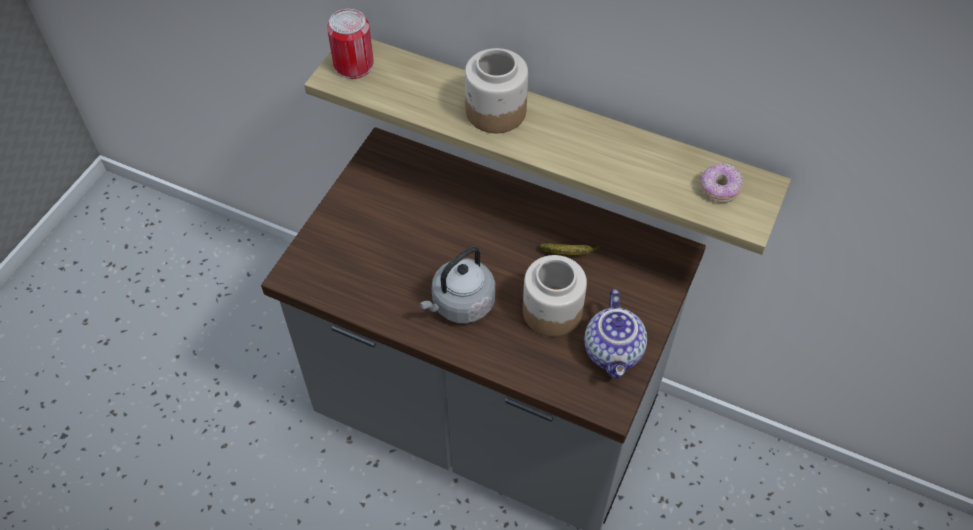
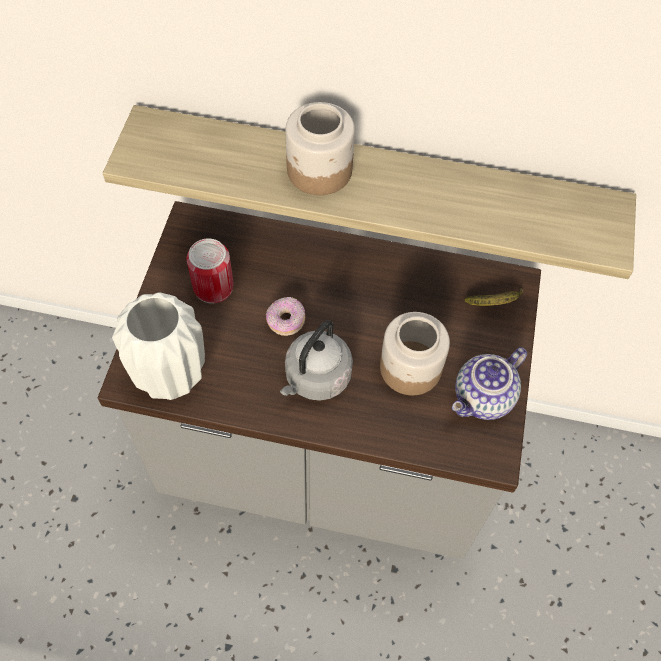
camera: 15 degrees left, 5 degrees up
(330, 278) = (171, 375): none -> white vase
(353, 65) = (152, 142): can -> can (213, 287)
(570, 254) = (412, 303): banana -> banana (495, 302)
(614, 352) = (483, 399): teapot -> teapot turned 60 degrees clockwise
(719, 189) = (570, 217): donut -> donut (285, 321)

